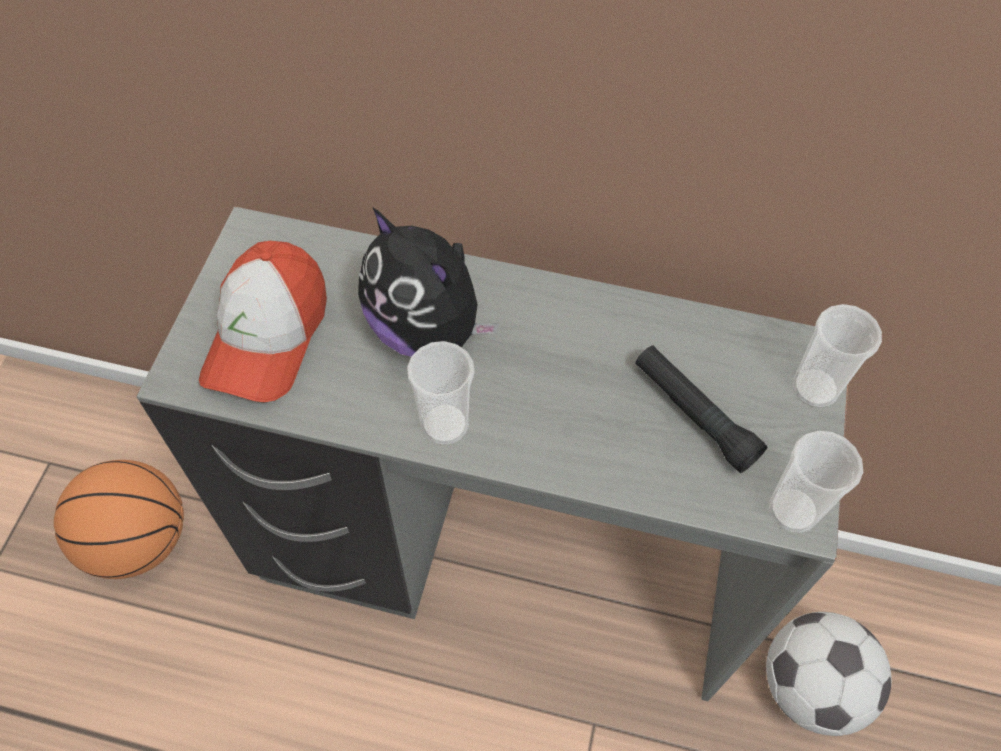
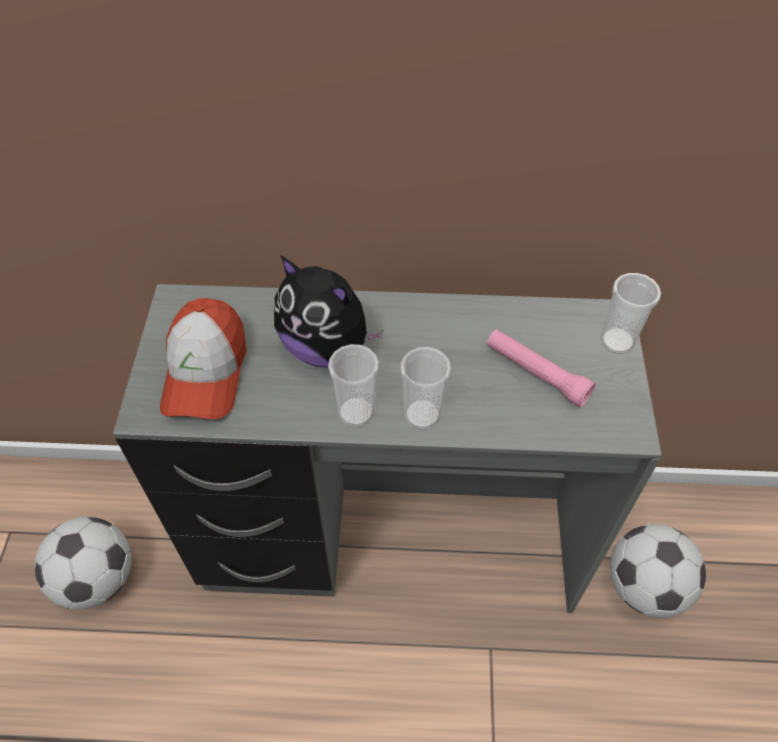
camera: 10 degrees left, 5 degrees down
(139, 540) = (97, 579): basketball -> football
(694, 414) = (536, 373): black flashlight -> pink flashlight
(793, 510) = (623, 427): cup -> cup (422, 415)

